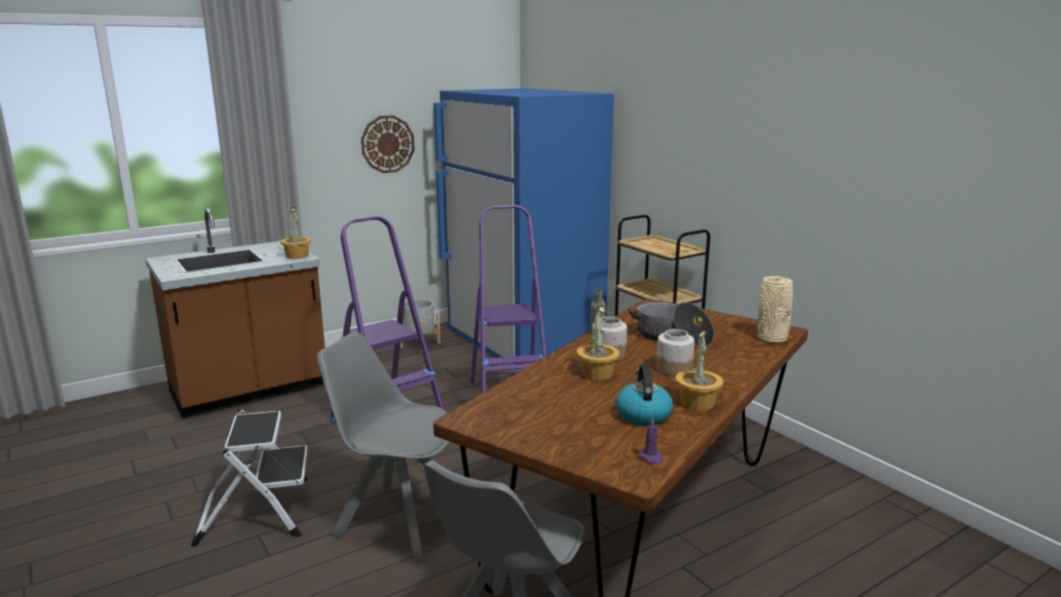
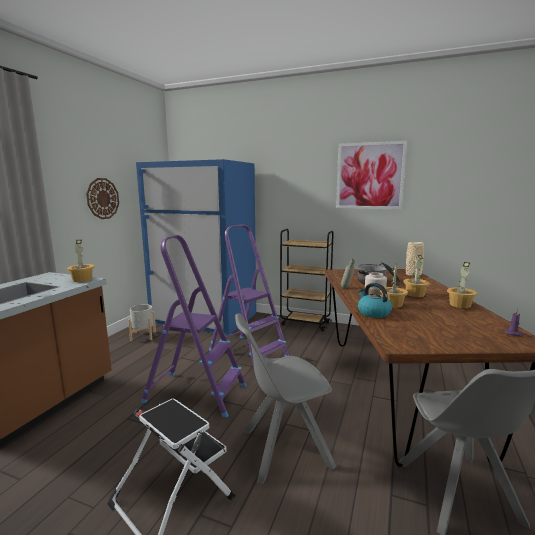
camera: 35 degrees left, 5 degrees down
(643, 415) = (458, 316): kettle -> kettle (373, 313)
(674, 369) = (415, 294): jar -> potted plant
(774, 134) = (369, 176): none -> picture

